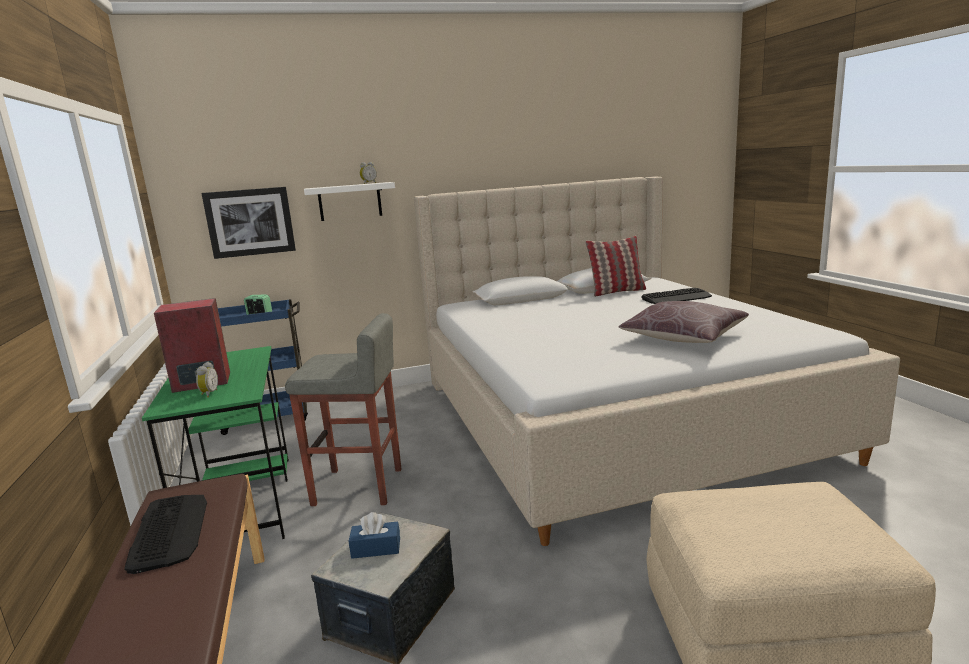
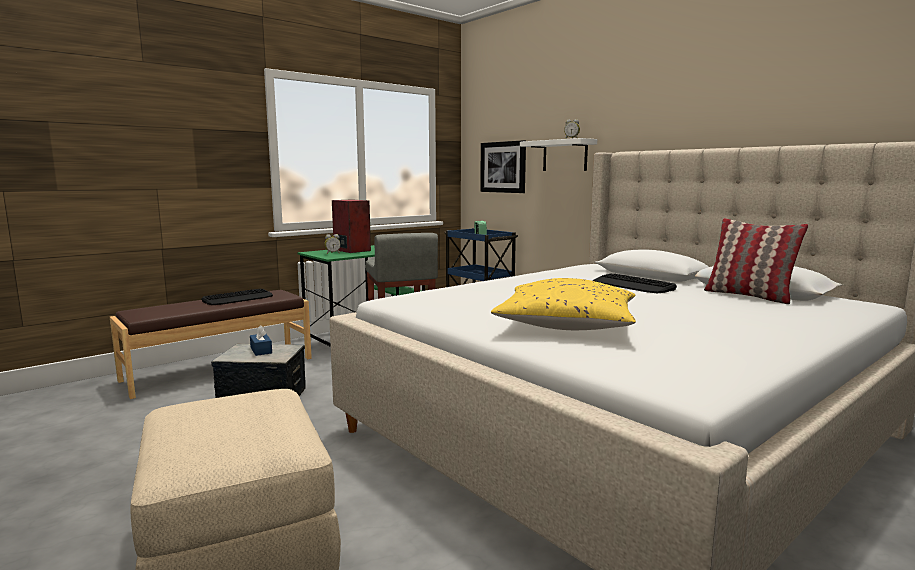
camera: 65 degrees right, 5 degrees down
(676, 297) = (769, 316): keyboard -> keyboard (633, 285)
(684, 338) = (567, 325): brown pillow -> yellow pillow

